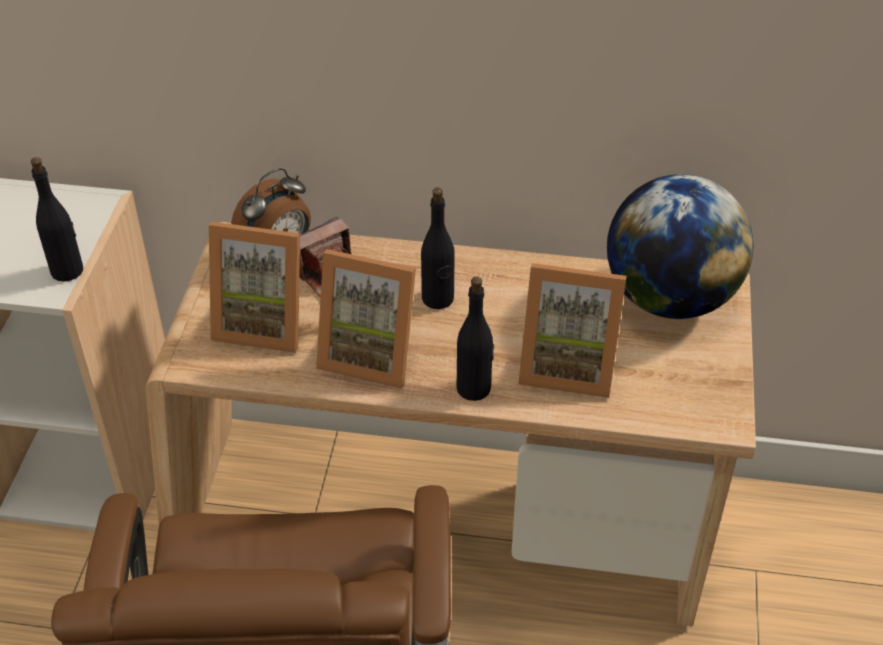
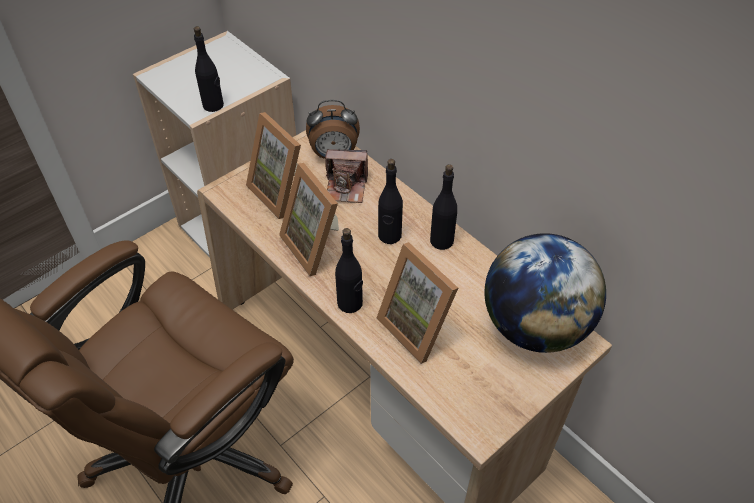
camera: 40 degrees right, 5 degrees up
(496, 272) = (441, 240): none -> black bottle

